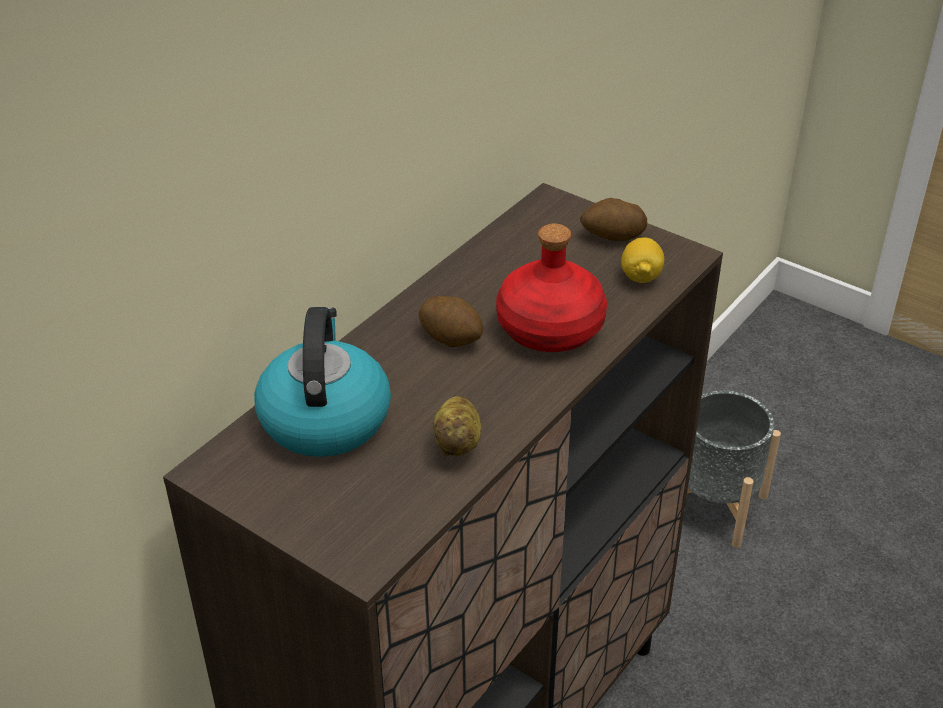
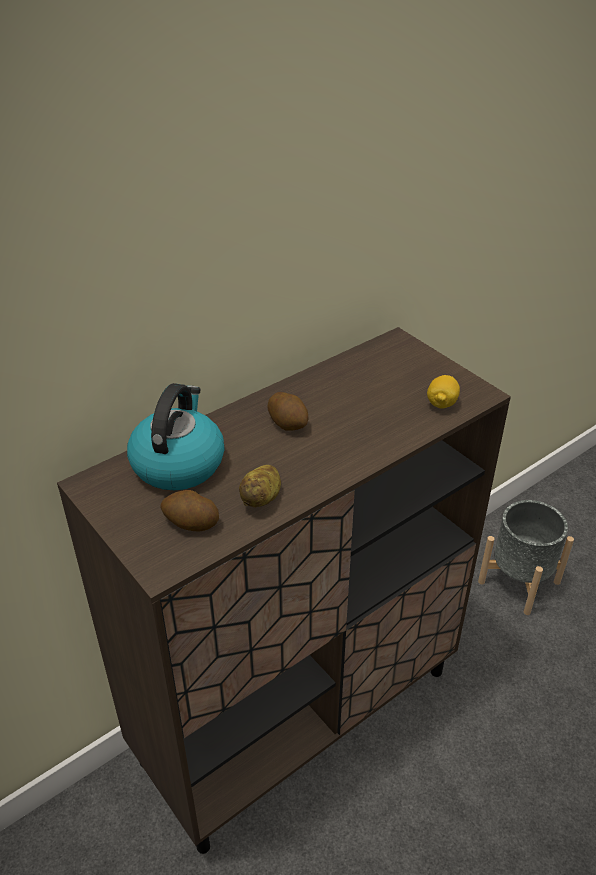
camera: 15 degrees right, 0 degrees up
(551, 327) = (361, 428): red bottle -> none
(612, 236) = (432, 372): potato -> potato (190, 523)

